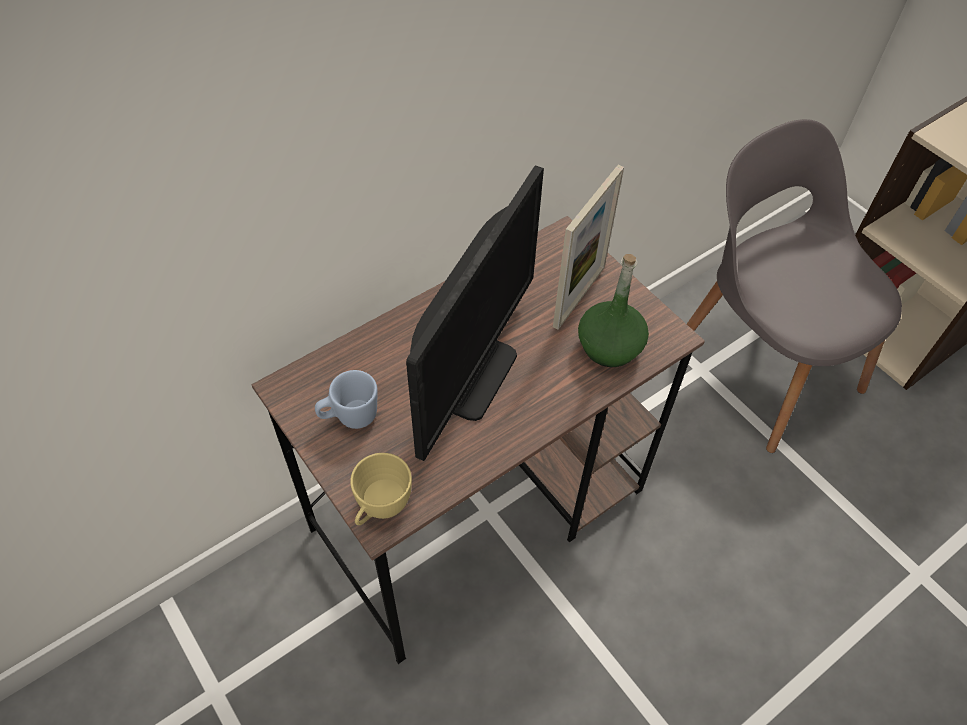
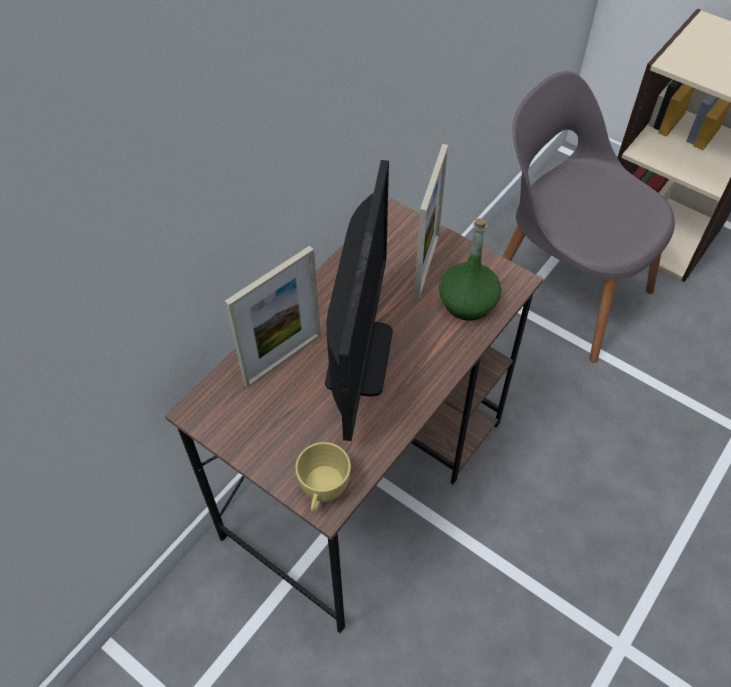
camera: 15 degrees left, 0 degrees up
(349, 417) = (266, 421): blue mug -> none
(391, 357) = (283, 359): none -> picture frame

